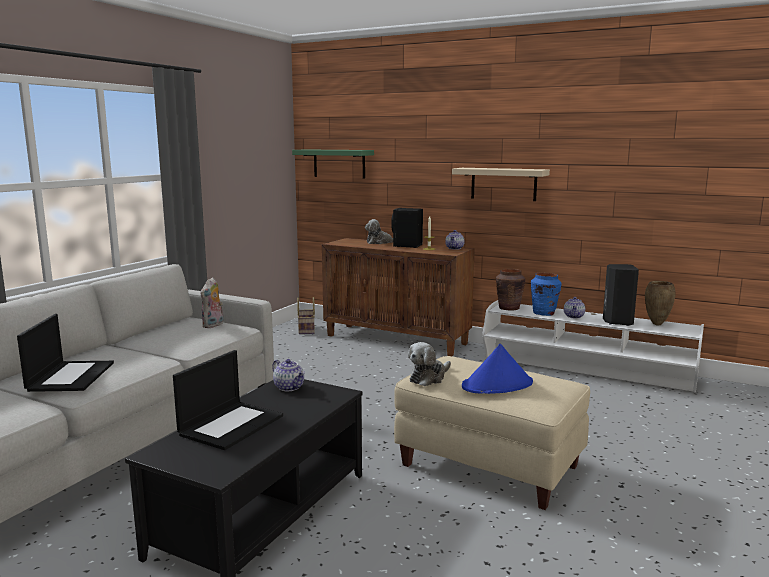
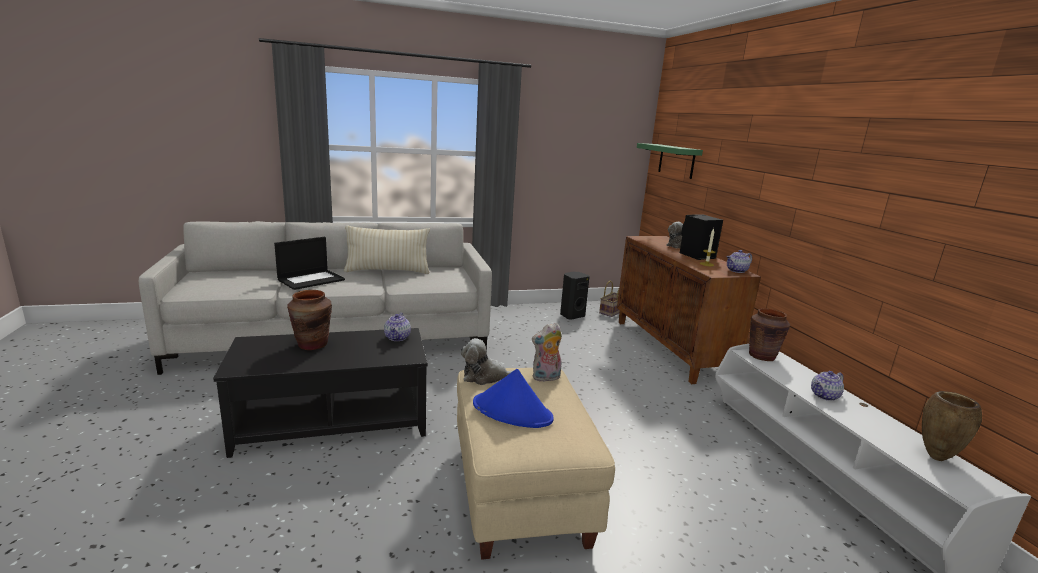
camera: 45 degrees right, 5 degrees up
(132, 341) = (387, 271): none -> beige pillow
(213, 325) = (451, 277): plush toy -> plush toy (546, 378)
(231, 424) = (312, 344): laptop -> brown vase
(503, 184) = (807, 206): beige shelf -> none
(544, 313) = (792, 377): blue vase -> none
(617, 322) = (874, 427): black speaker -> black speaker (571, 315)

